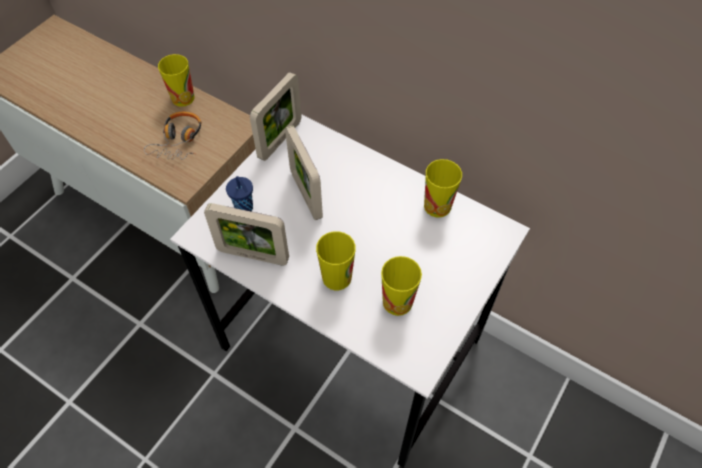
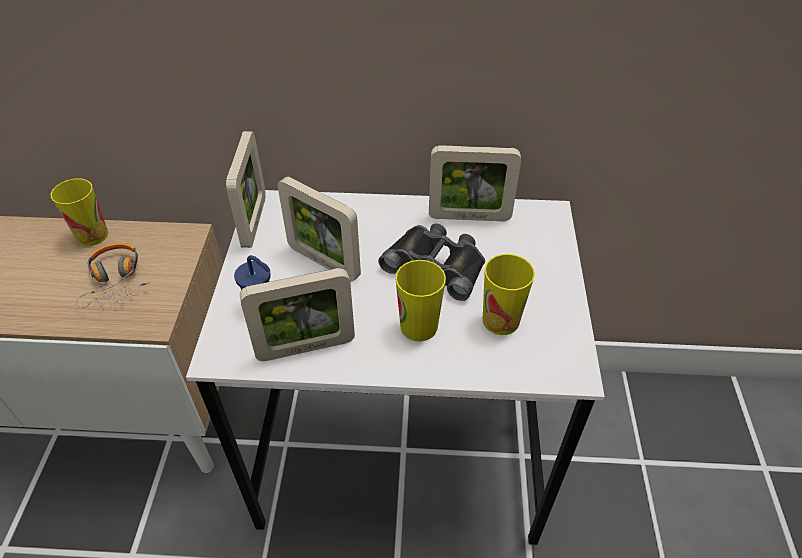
camera: 30 degrees left, 10 degrees down
(384, 235) = (437, 264): none -> black binoculars
(437, 206) = (469, 217): cup -> picture frame

